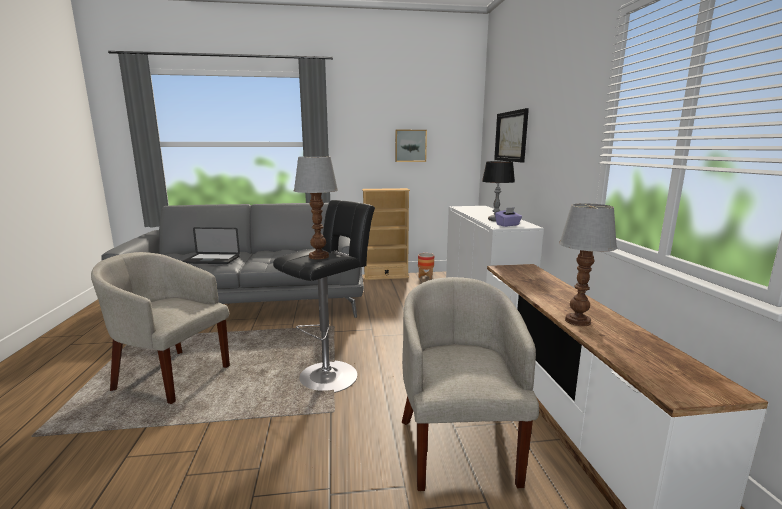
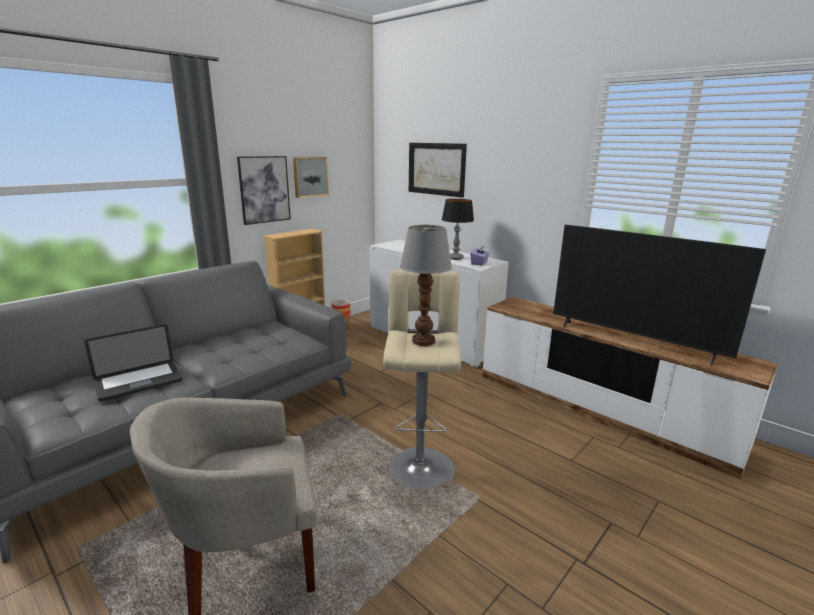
camera: 40 degrees left, 5 degrees up
(330, 374) = (419, 465): black stool -> beige stool
(367, 153) = (264, 189): none -> picture
(458, 445) = (593, 472): beige armchair -> none
(578, 321) = (633, 341): table lamp -> television

